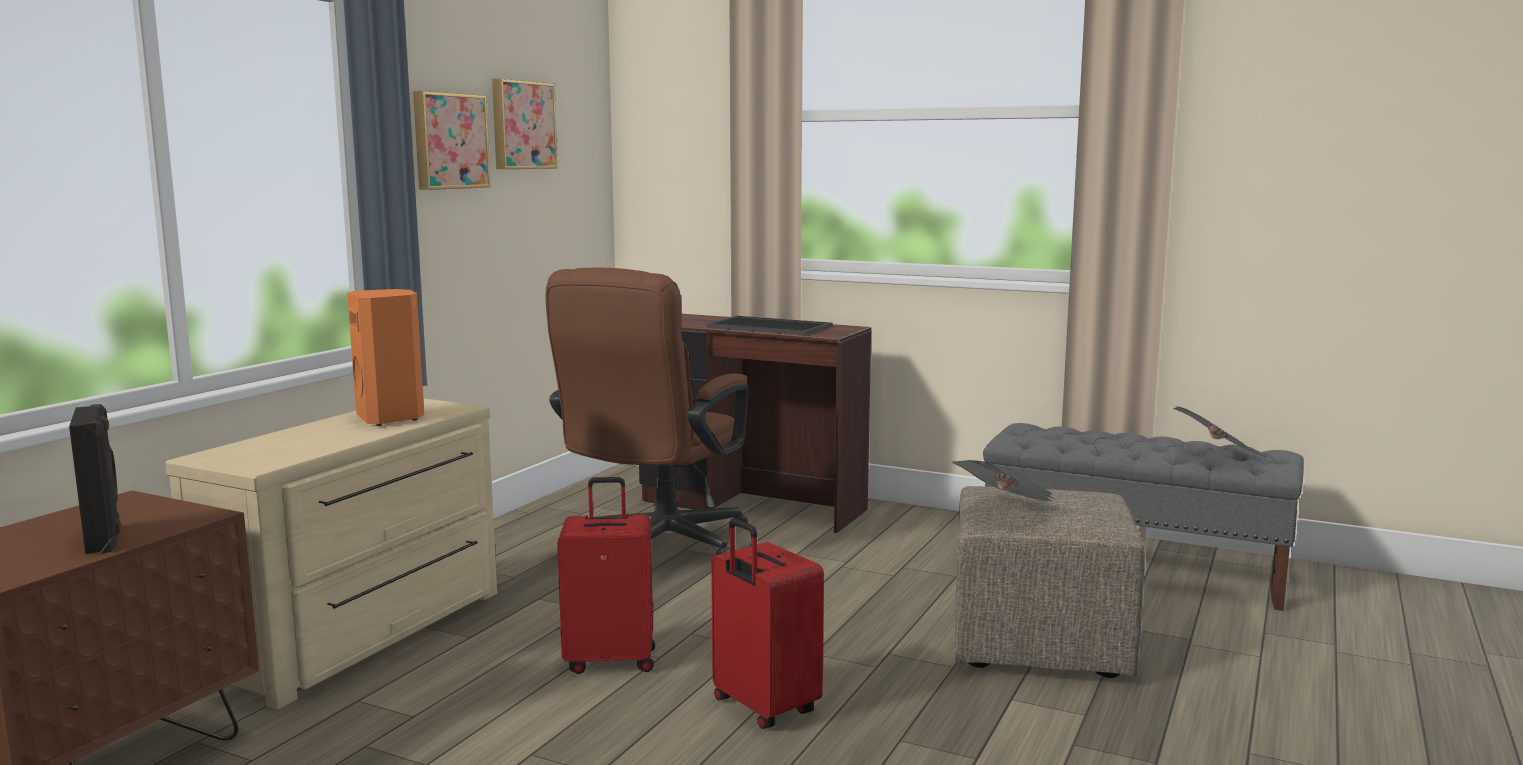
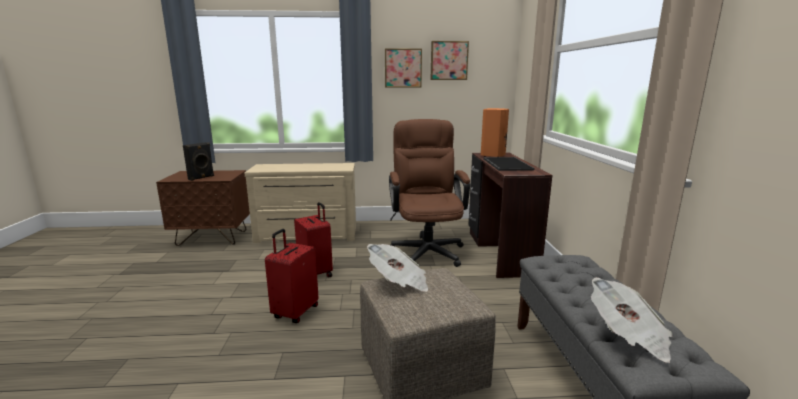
camera: 60 degrees right, 5 degrees up
(391, 418) = (322, 167): orange speaker -> orange speaker (493, 155)
(656, 546) = (426, 249): brown office chair -> brown office chair turned 90 degrees clockwise

